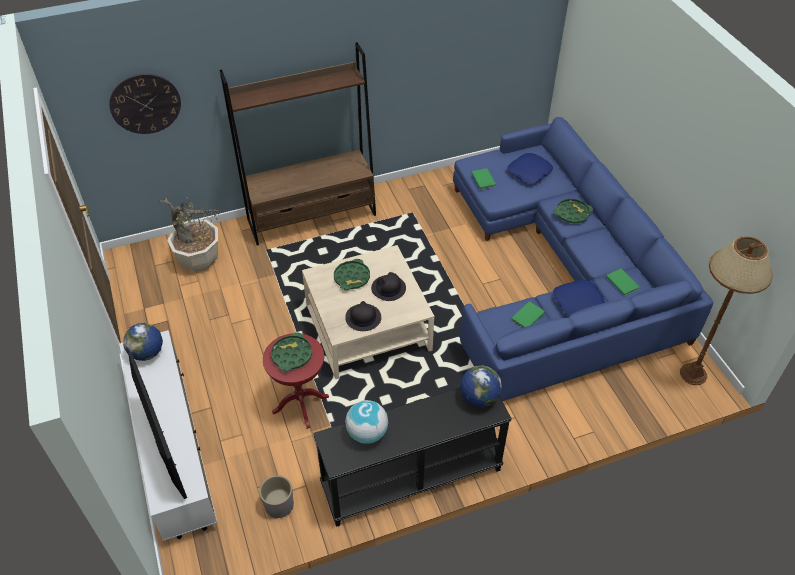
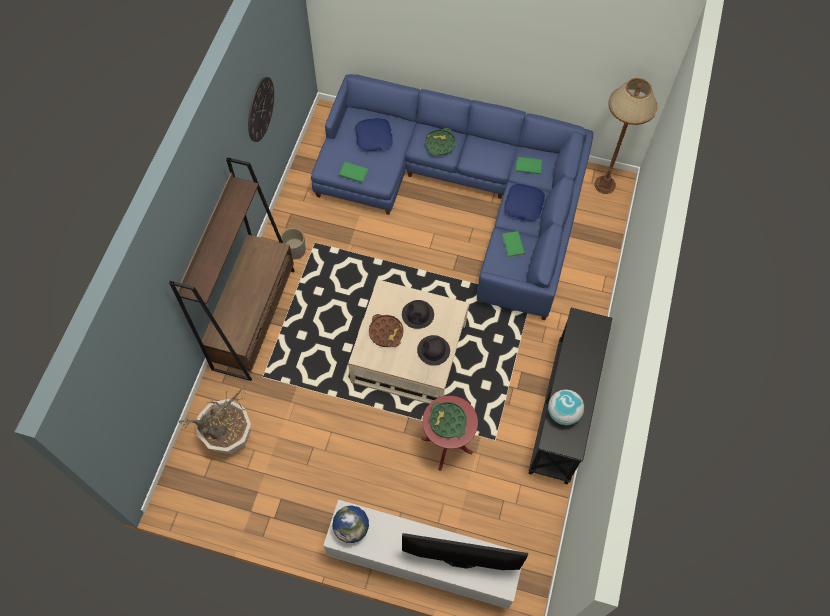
camera: 55 degrees left, 15 degrees up
(145, 103) = (134, 368): wall clock -> wall clock (260, 109)
(279, 505) = (524, 512): grey planter -> grey planter (294, 250)
(352, 277) = (386, 332): green tray -> brown tray
(479, 398) = (583, 325): globe -> none

